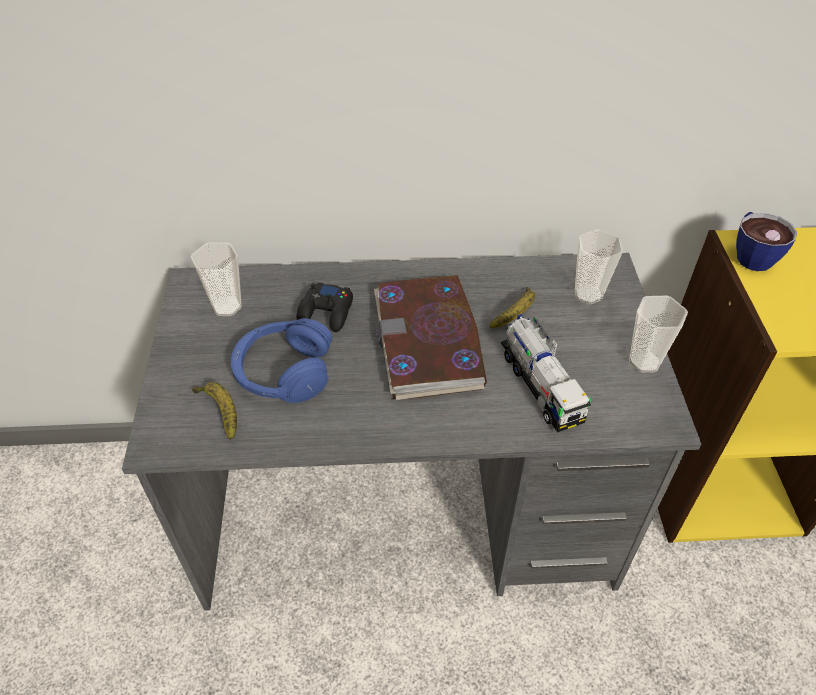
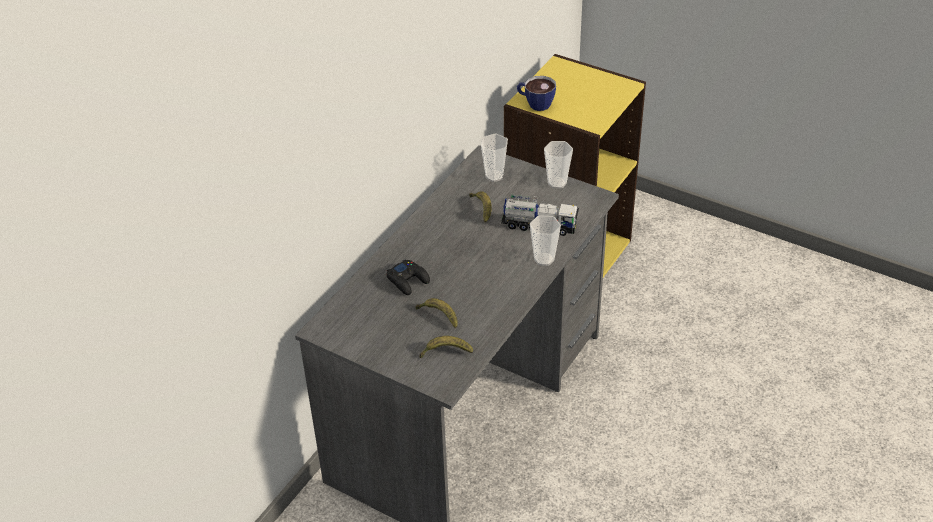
camera: 55 degrees left, 5 degrees down
(227, 307) = (360, 321): cup -> cup (544, 259)
(283, 371) = (439, 316): blue headphones -> banana
(428, 341) = (470, 250): book -> none

